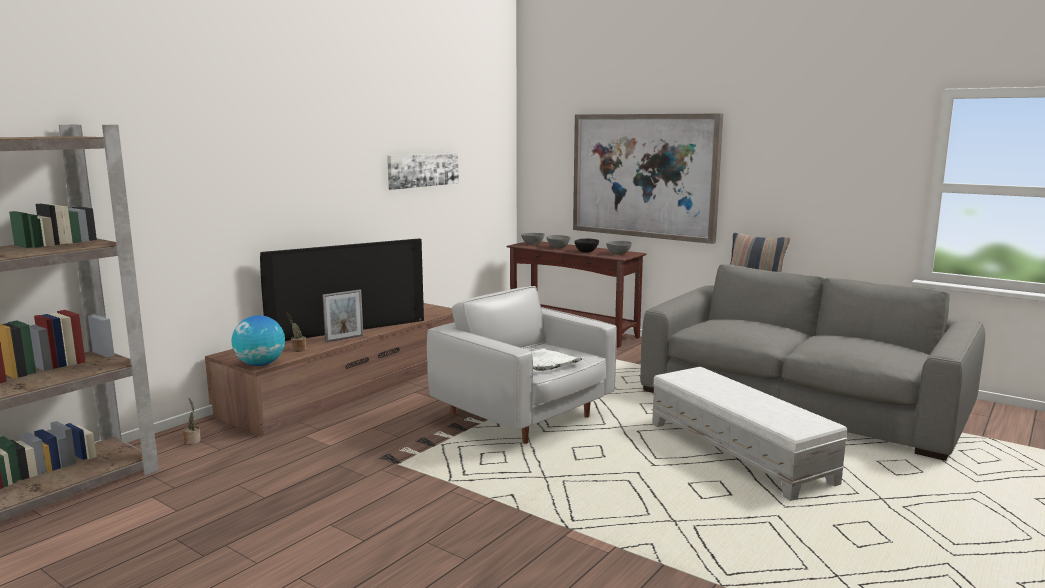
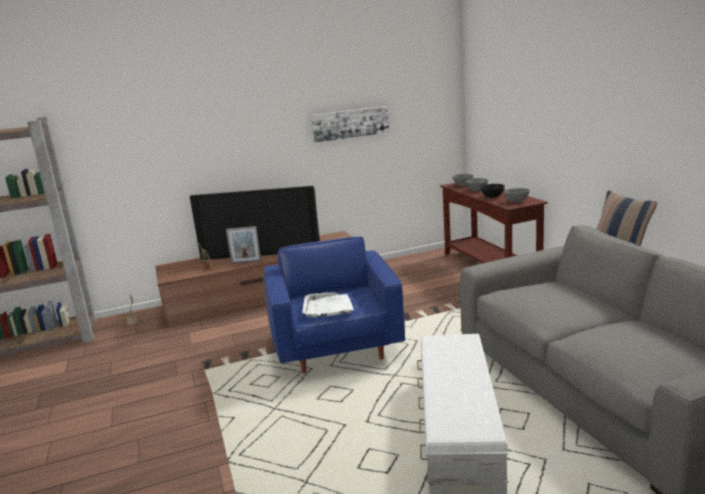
camera: 35 degrees right, 5 degrees up
(260, 364) = (169, 277): globe -> none
(524, 417) = (336, 348): white armchair -> blue armchair
(644, 175) = (546, 124): picture -> none

